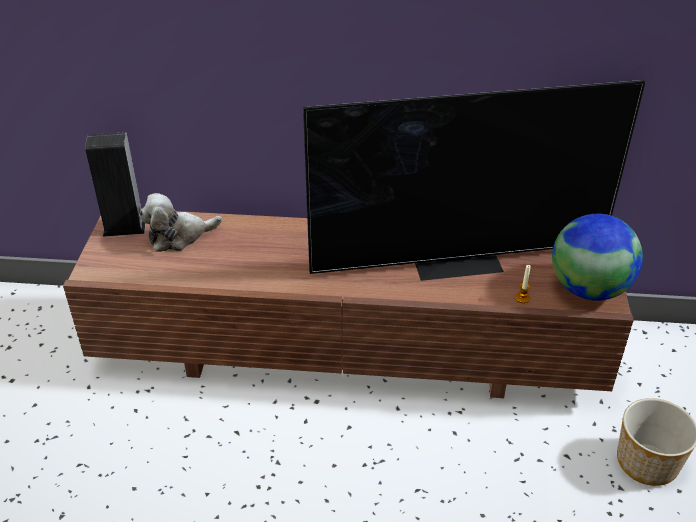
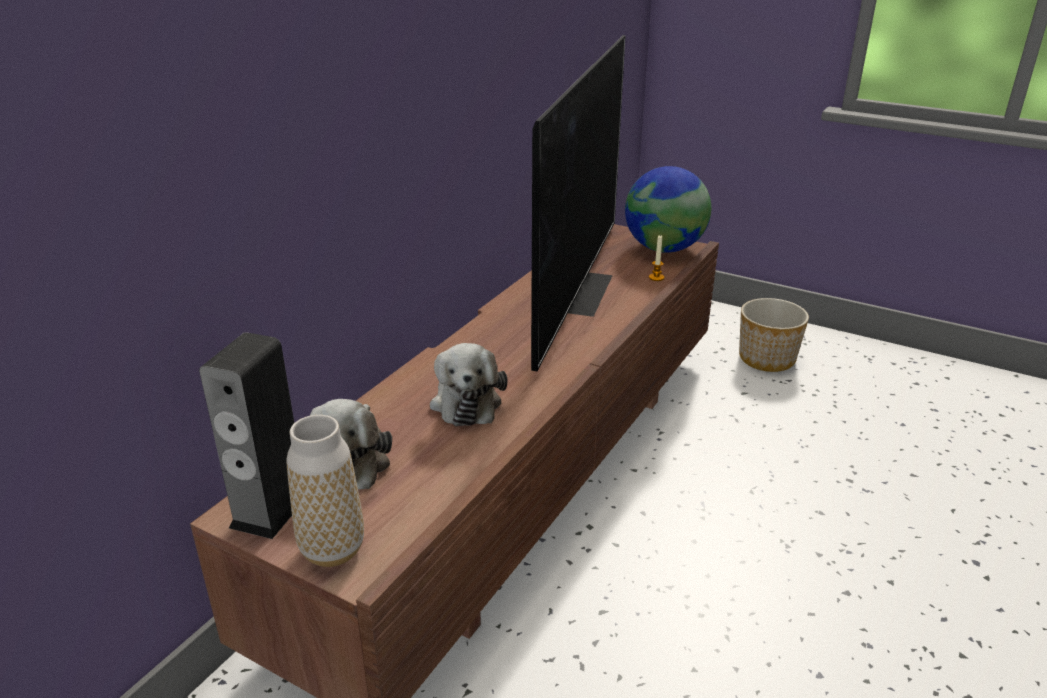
camera: 65 degrees left, 10 degrees down
(102, 259) = (332, 550): none -> vase
(262, 257) = (466, 402): none -> plush toy

